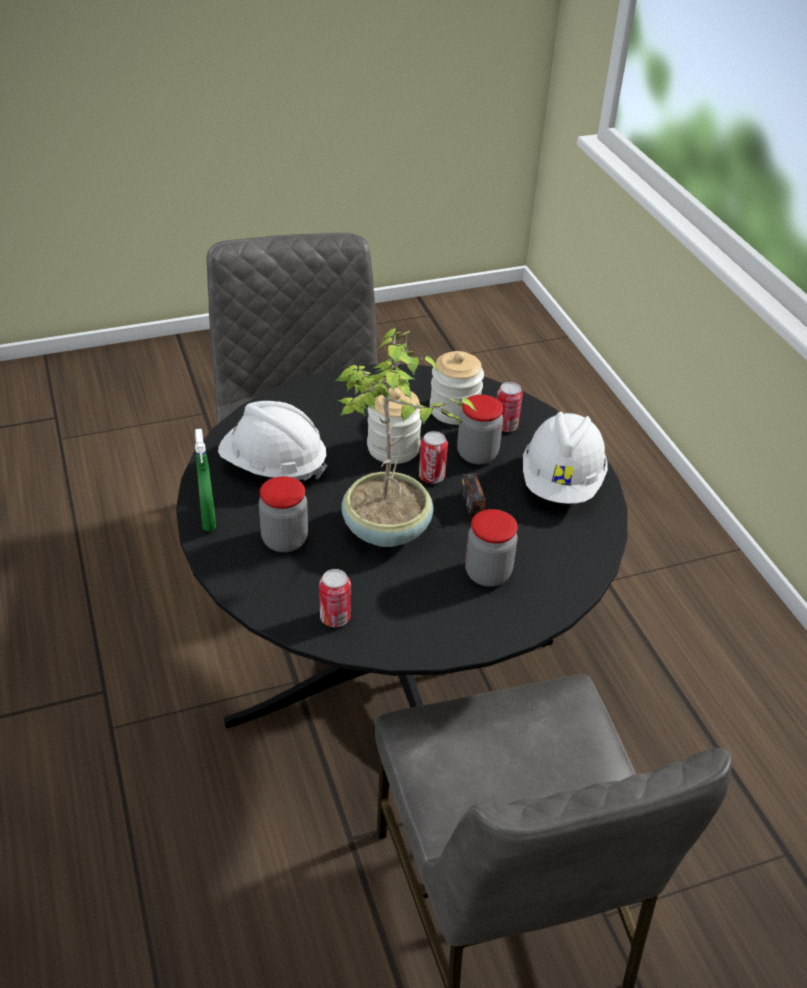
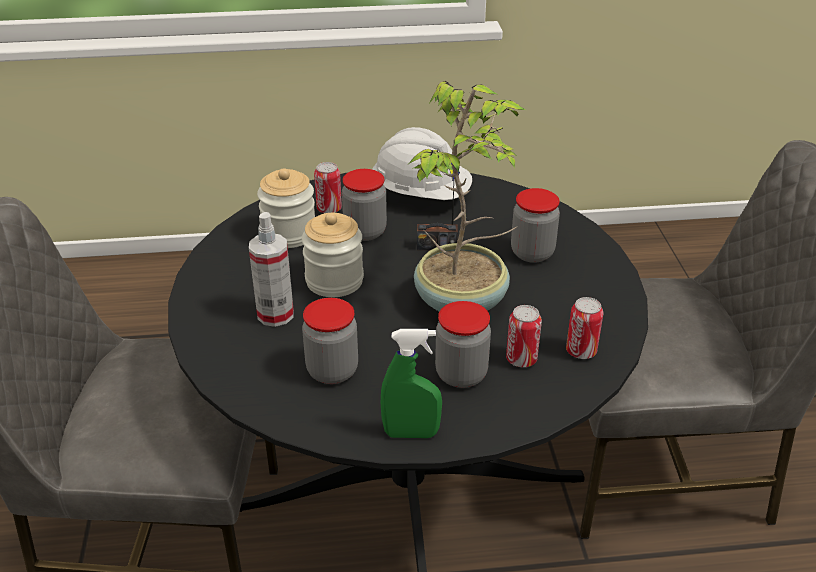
camera: 75 degrees left, 5 degrees down
(273, 466) = (332, 371): white hard hat -> jar
(336, 424) = (275, 314): none -> spray bottle
(431, 477) = (389, 263): can -> can (521, 359)

